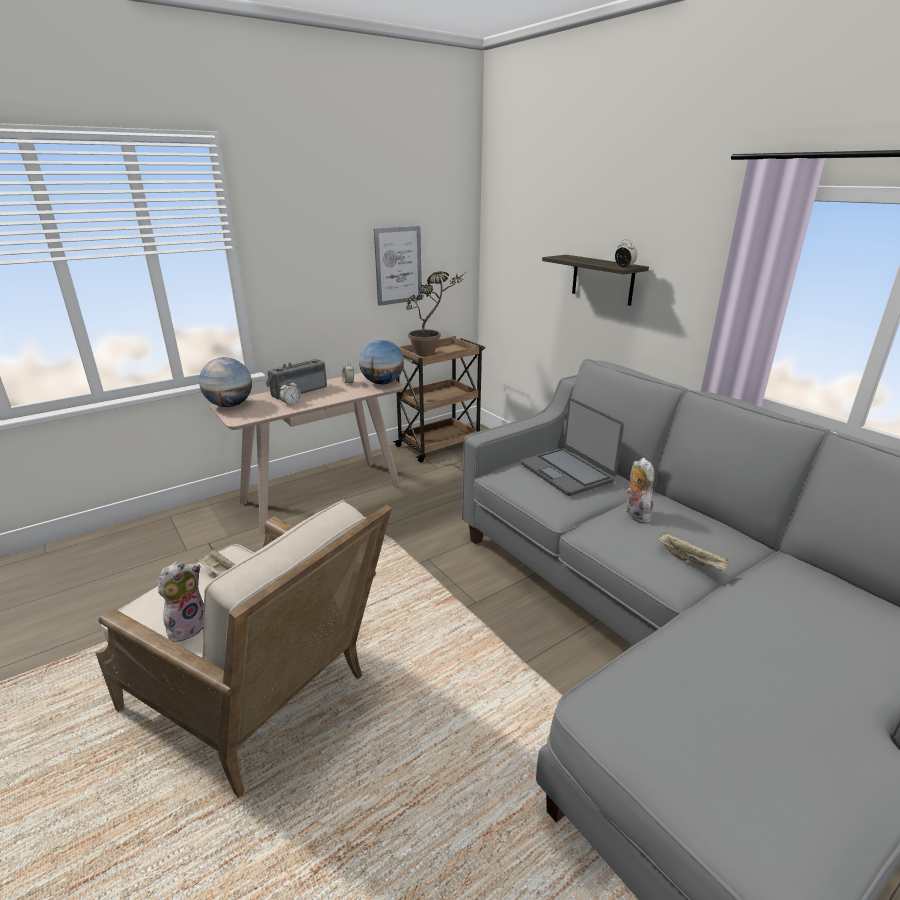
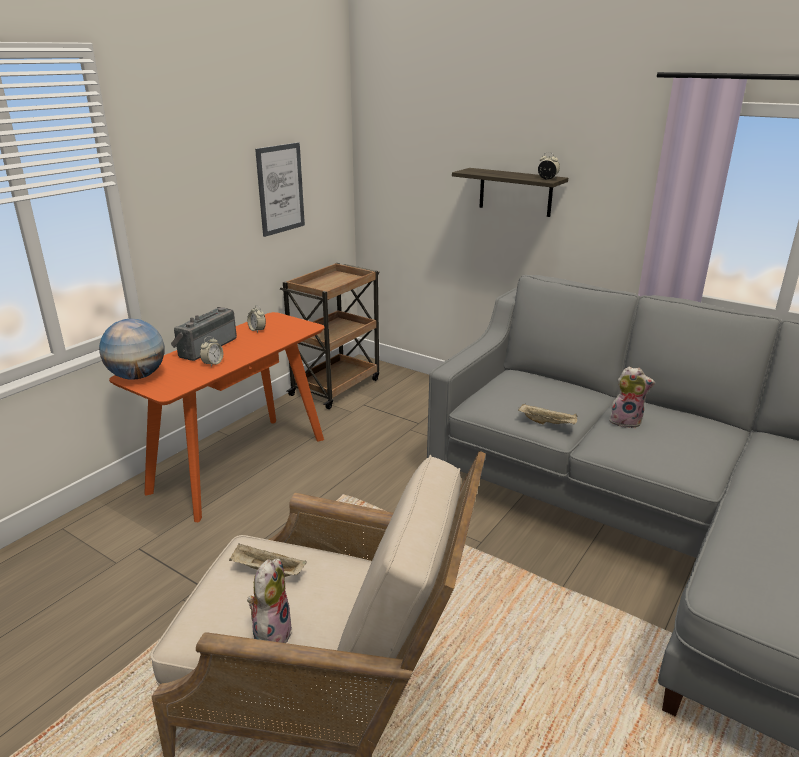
camera: 20 degrees left, 0 degrees up
(322, 493) = (239, 464): beige console table -> orange console table
(382, 383) = (296, 325): globe -> none
(431, 353) = (325, 284): potted plant -> none
(567, 472) = (539, 392): laptop -> none
(635, 514) = (626, 421): plush toy -> plush toy turned 135 degrees clockwise
(691, 561) = (701, 453): beige tray -> beige tray (548, 423)

